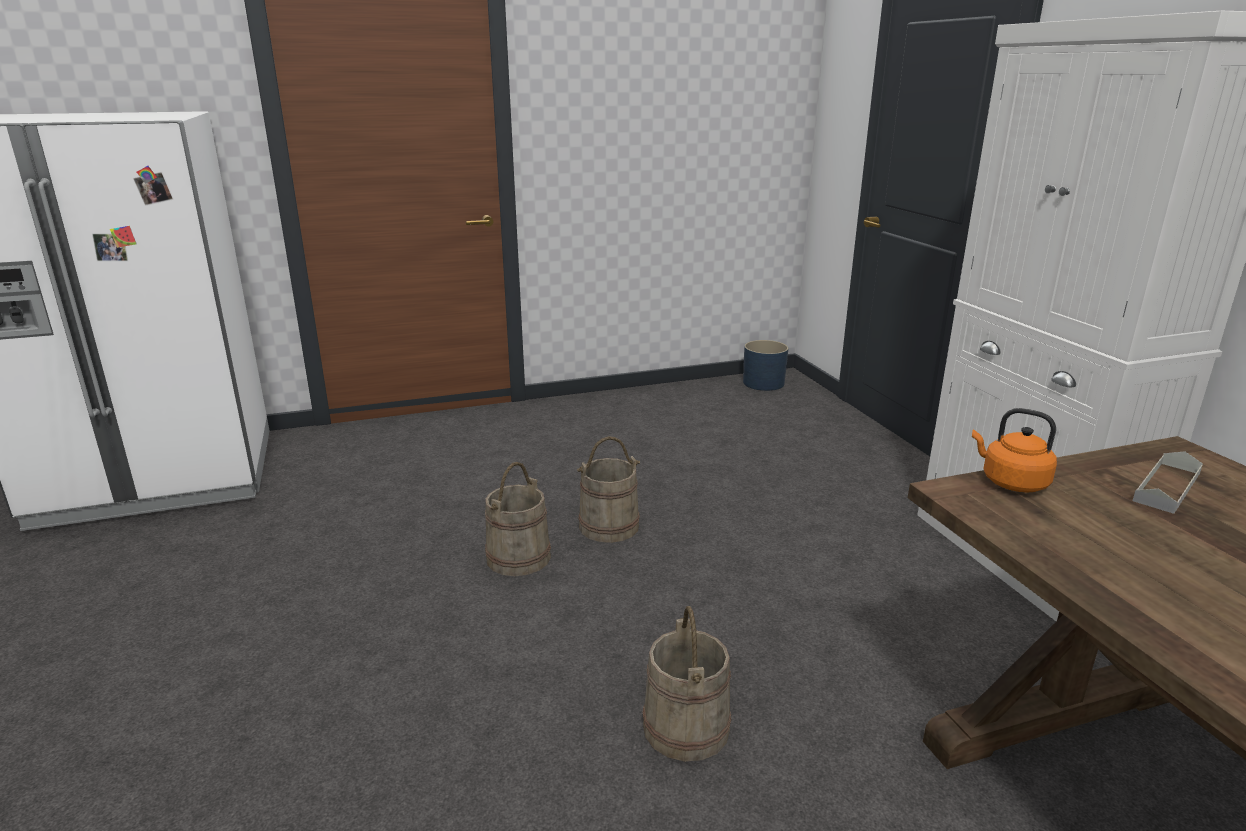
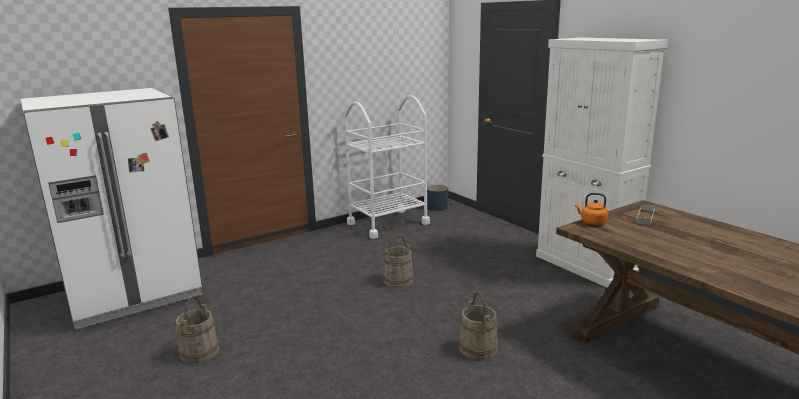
camera: 15 degrees left, 5 degrees down
(518, 557) = (362, 300): beige bucket -> beige bucket (199, 352)
(656, 404) = (388, 223): none -> white cart

